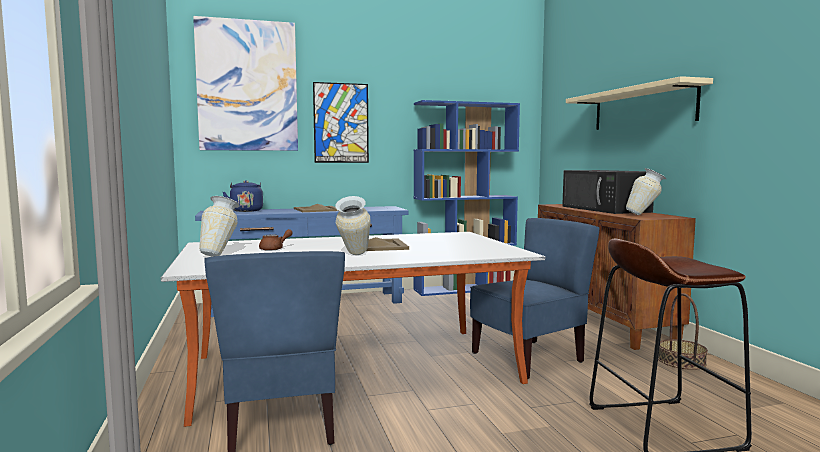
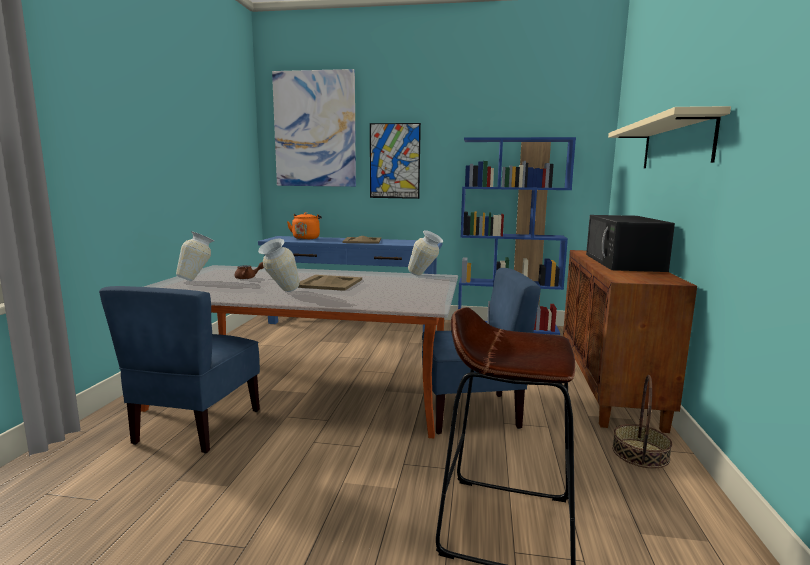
camera: 25 degrees right, 5 degrees up
(246, 210) = (306, 238): blue kettle -> orange kettle
(645, 215) = (643, 275): vase -> vase (425, 276)

